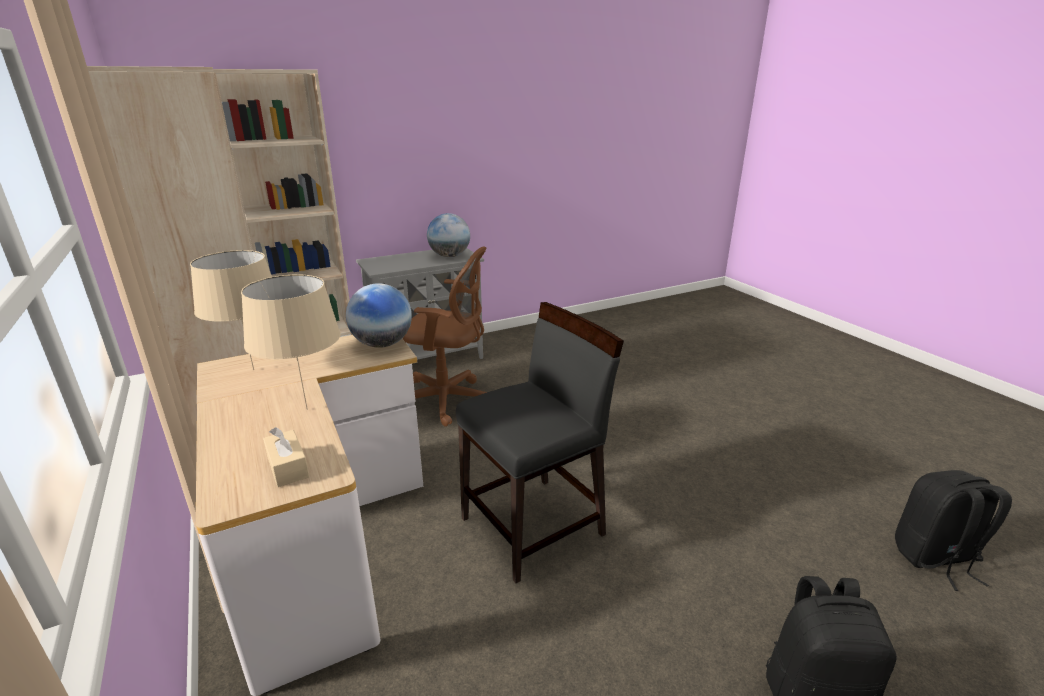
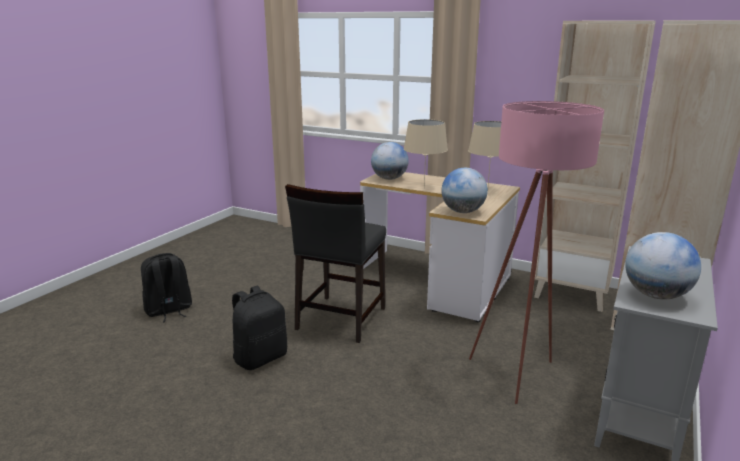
camera: 145 degrees right, 5 degrees down
(288, 467) = (389, 179): beige tissue box -> globe
(448, 401) = (521, 372): brown office chair -> pink floor lamp
(935, 558) = (53, 394): black backpack -> black backpack (260, 358)

